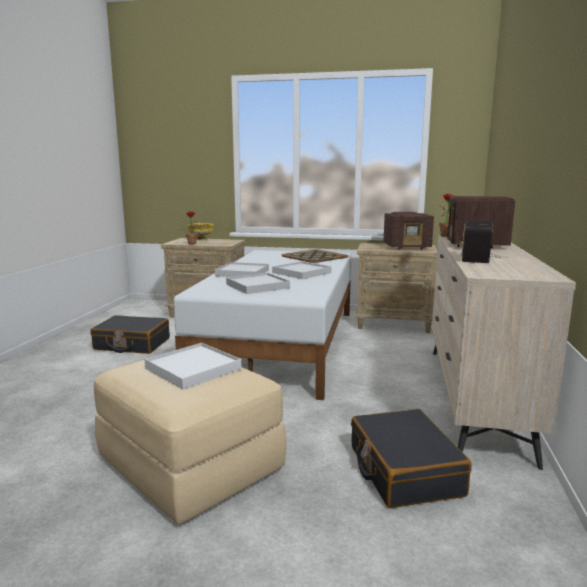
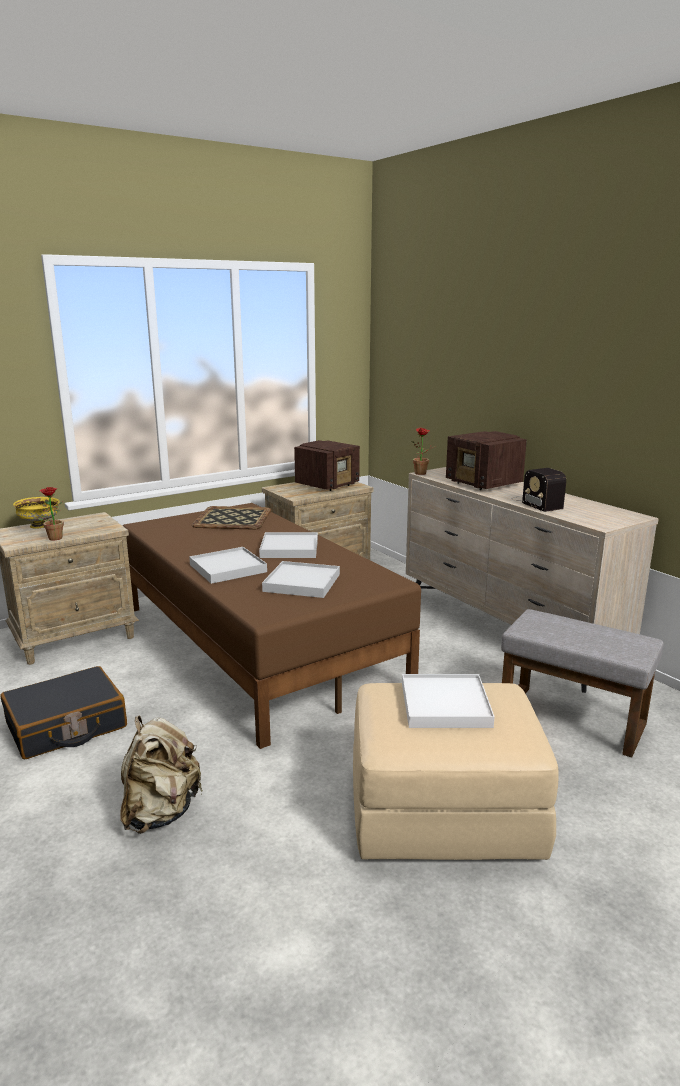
camera: 45 degrees left, 5 degrees up
(88, 391) = (161, 812): none -> beige backpack
(282, 343) = (258, 644): white bed -> brown bed
(403, 470) = (574, 719): black suitcase -> grey ottoman

